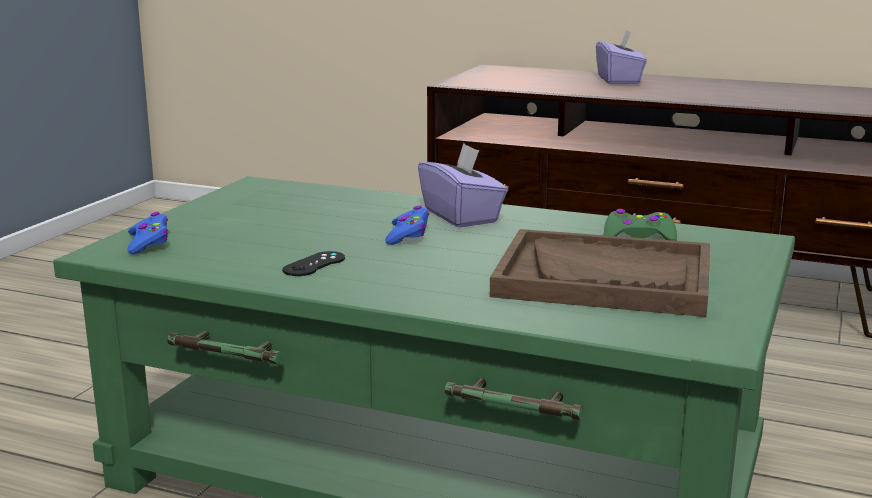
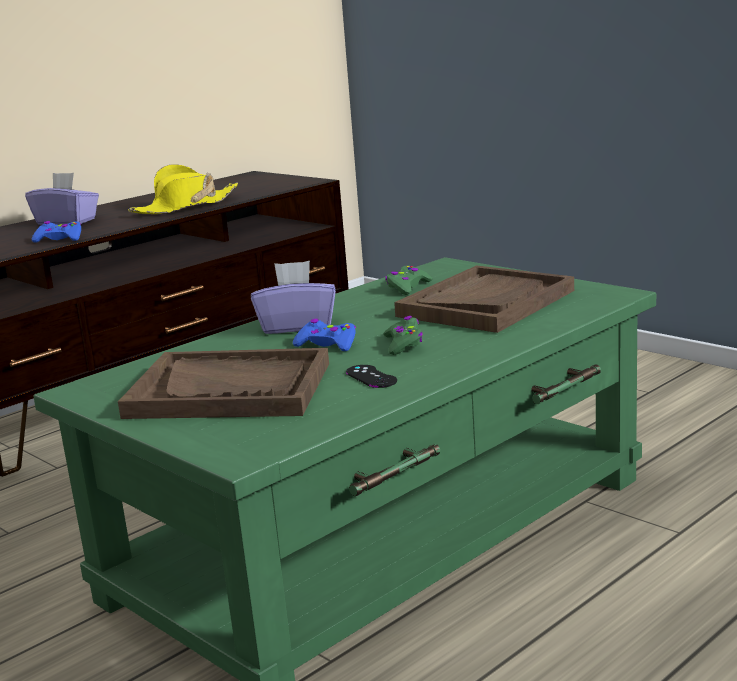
camera: 65 degrees left, 0 degrees up
(149, 243) = (231, 437): blue game controller -> blue game controller (59, 239)
(265, 224) = (230, 390): none -> brown tray
(424, 262) = (404, 344): none -> green game controller
(721, 97) = (185, 206): none -> yellow hat

